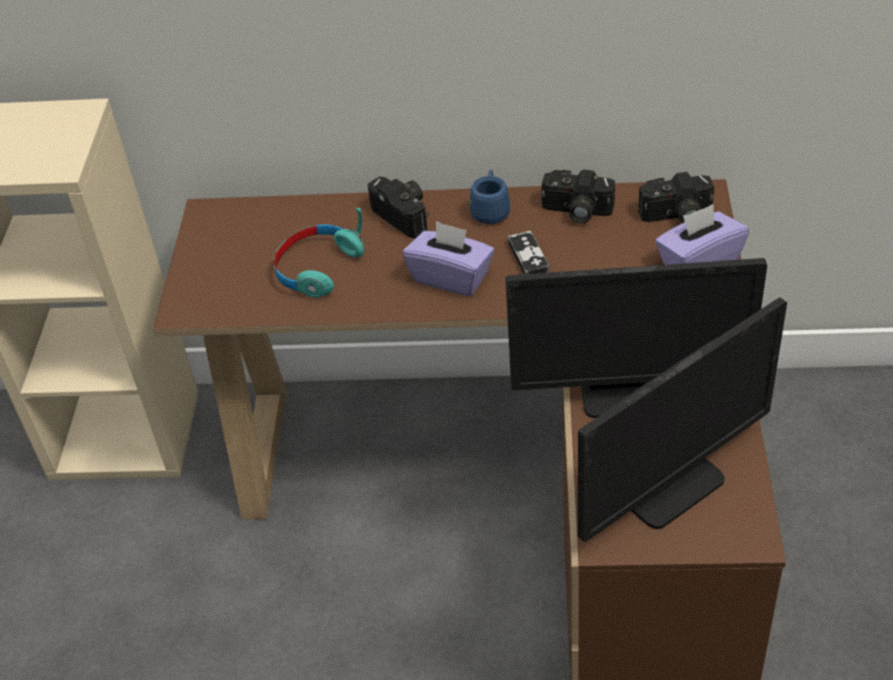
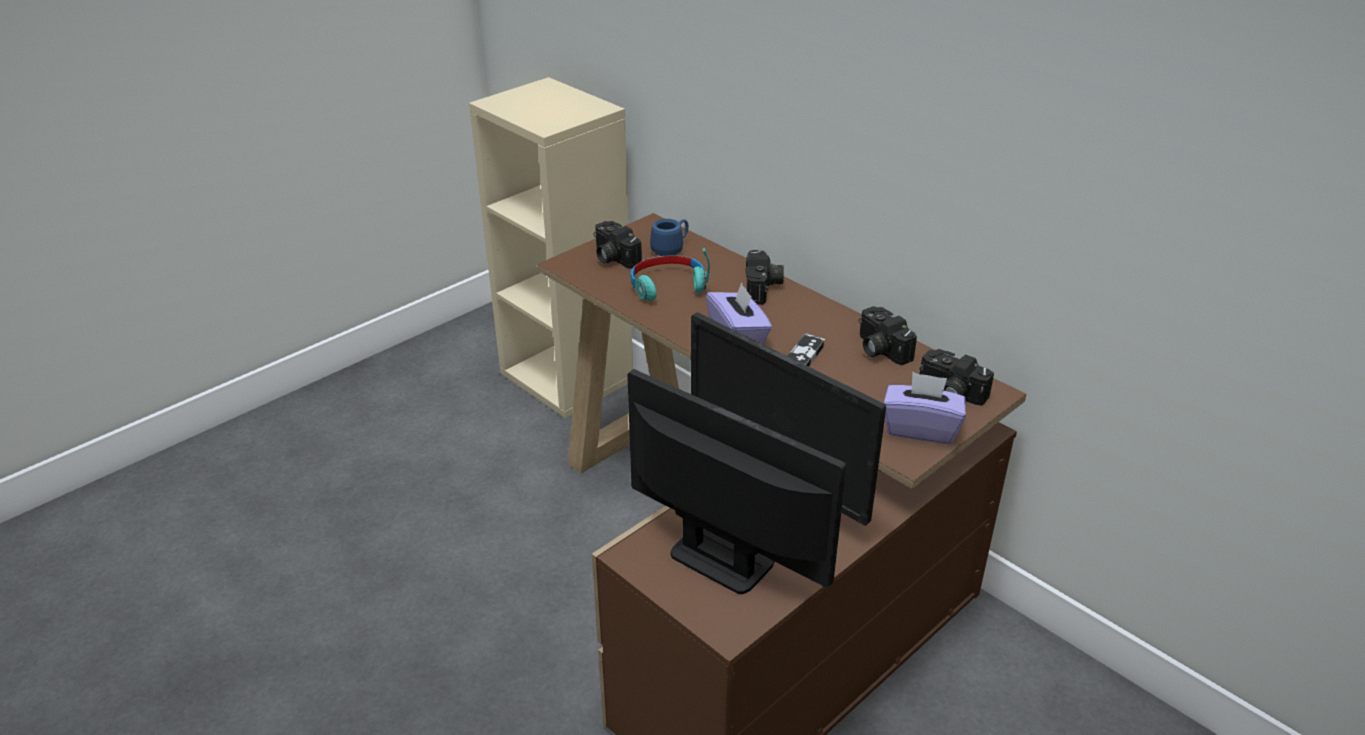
camera: 40 degrees right, 10 degrees down
(220, 272) = (613, 257): none -> camera
(490, 209) = (822, 316): blue mug -> blue mug (671, 248)
(669, 485) = (721, 558): monitor -> monitor turned 150 degrees counterclockwise

